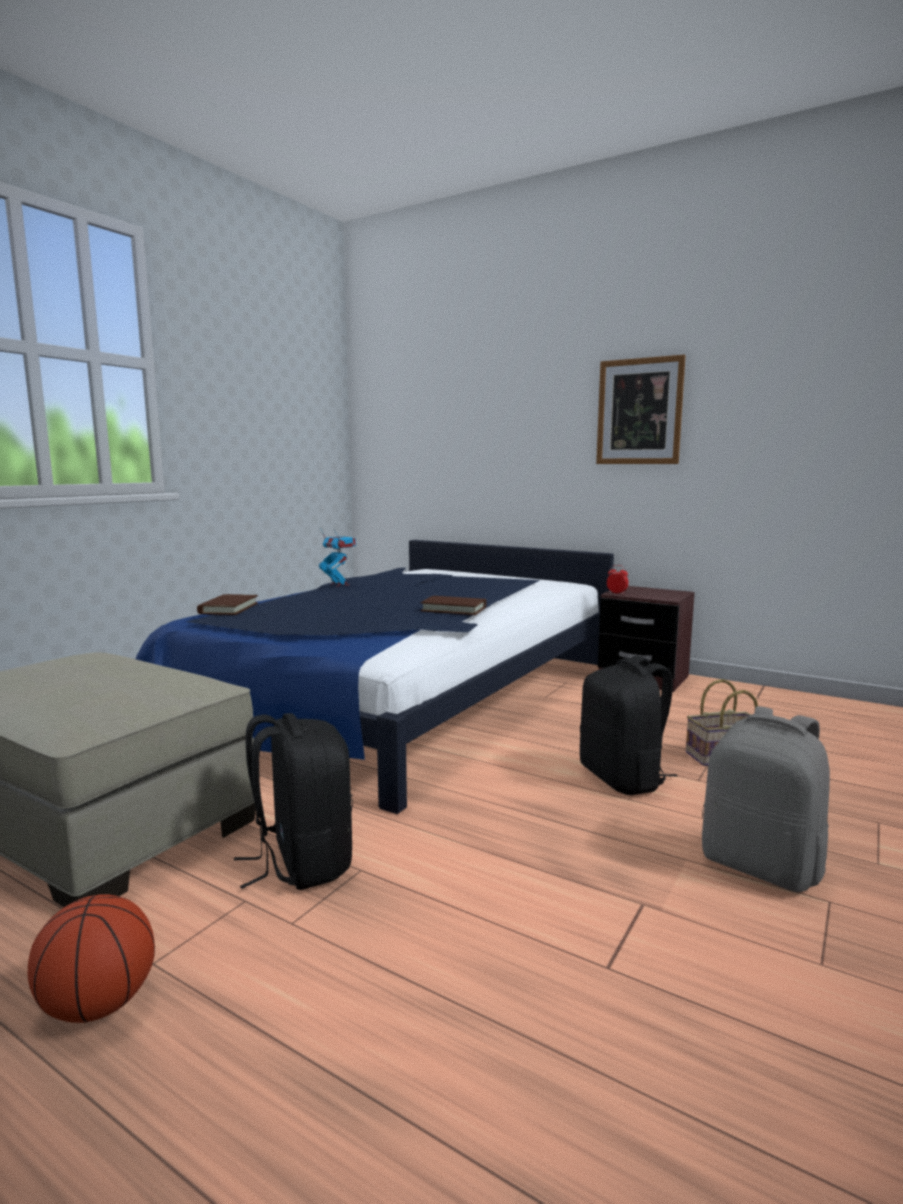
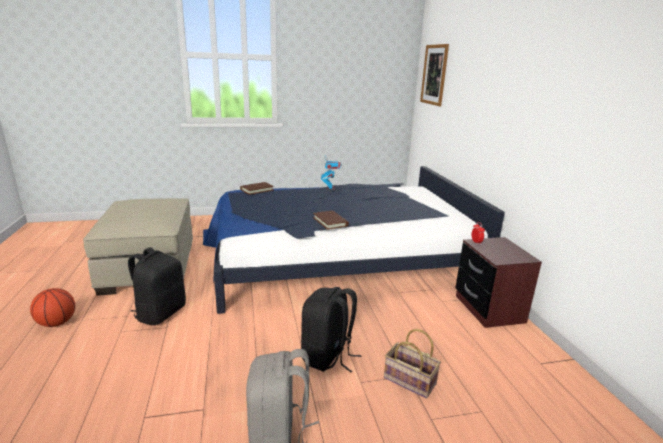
camera: 45 degrees right, 10 degrees up
(639, 412) = (542, 103): picture -> picture (434, 75)

